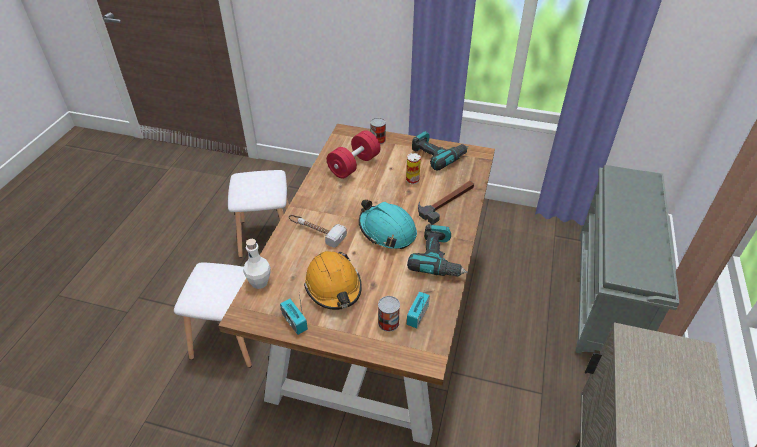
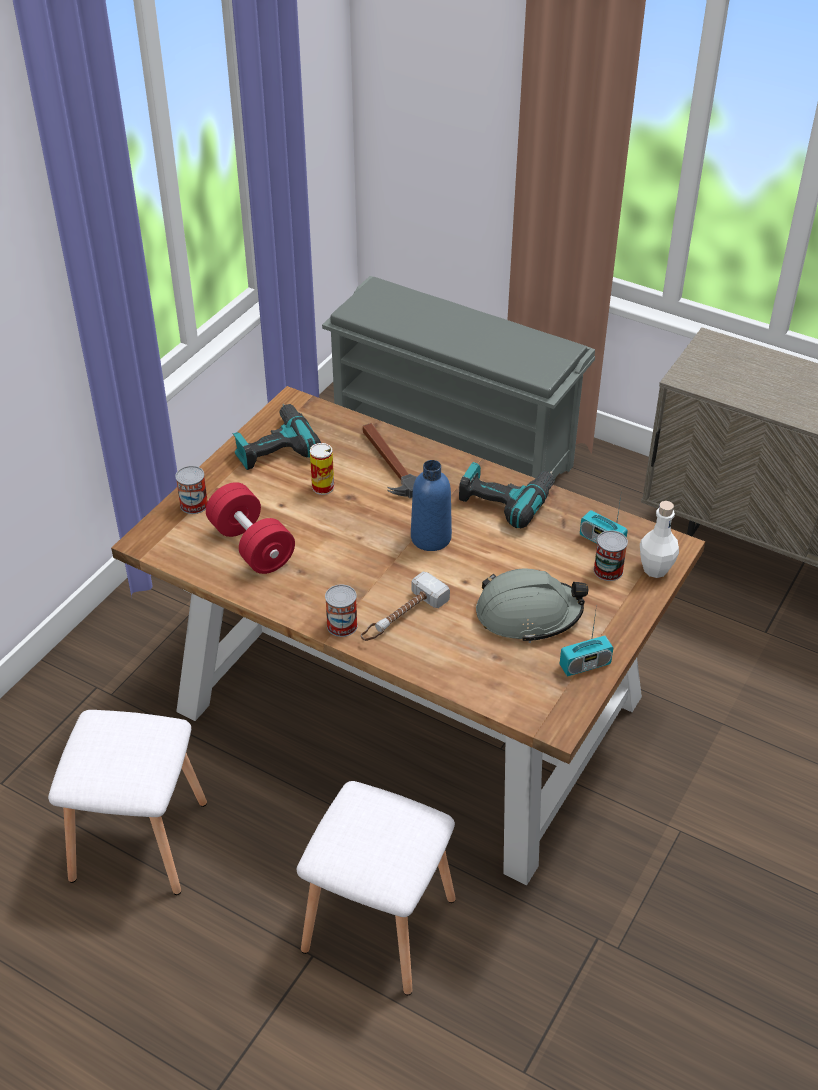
camera: 75 degrees left, 0 degrees up
(259, 282) = (495, 697): white bottle -> white bottle (655, 569)
(303, 209) = (342, 625): none -> can
(333, 287) = (528, 614): orange hard hat -> grey hard hat
(387, 231) = (431, 538): turquoise hard hat -> blue bottle

